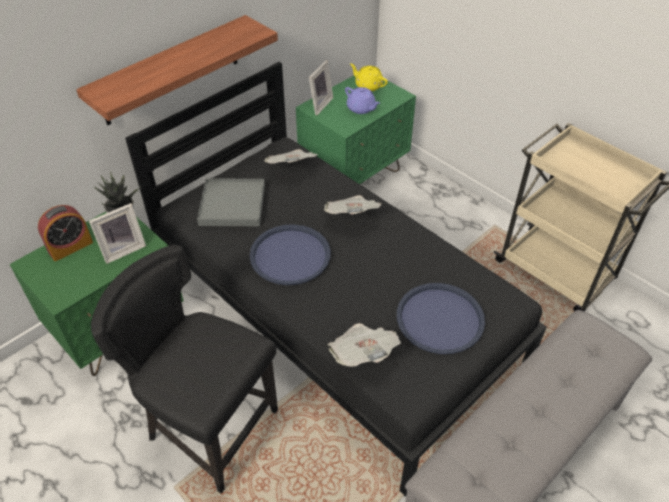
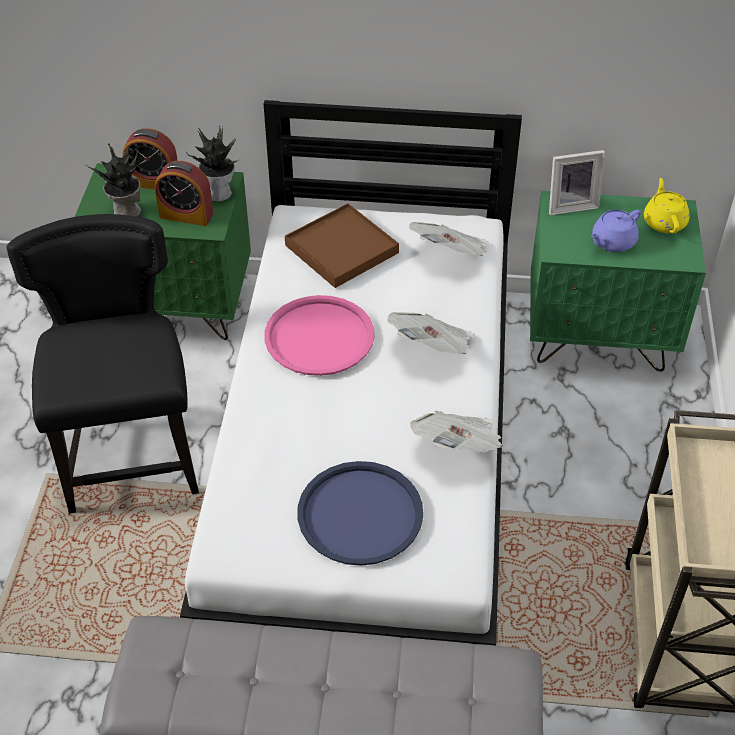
camera: 50 degrees right, 0 degrees up
(79, 276) = (126, 212): none -> potted plant
(123, 249) = (186, 215): picture frame -> alarm clock
(171, 71) = (353, 53): shelf -> none
(232, 205) = (341, 249): grey tray -> brown tray
(290, 255) = (319, 337): blue tray -> pink tray
(335, 314) = (368, 459): black bed -> white bed
(361, 108) = (612, 242): purple teapot -> purple teapot turned 45 degrees clockwise
(362, 354) = (244, 476): newspaper -> newspaper (458, 447)

